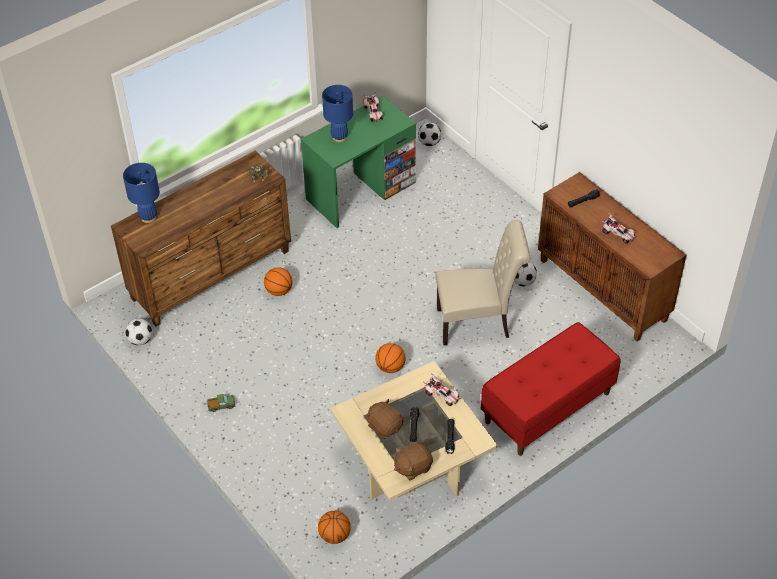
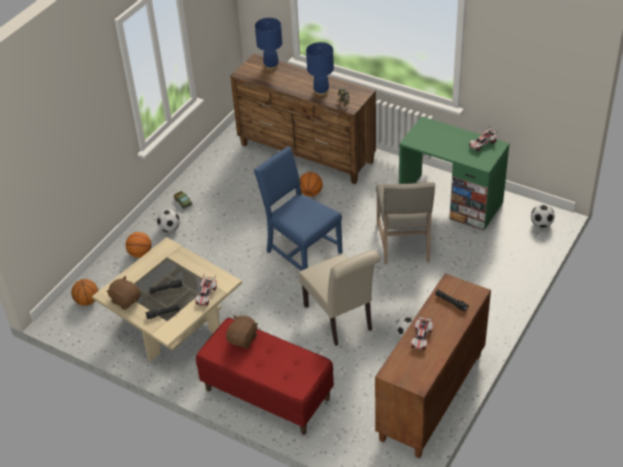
camera: 70 degrees right, 5 degrees down
(140, 340) = (225, 143): football -> football (169, 228)
(339, 137) = (438, 135): blue table lamp -> blue table lamp (321, 91)
(364, 325) = (301, 252): none -> blue chair
(384, 426) = (160, 272): brown plush toy -> brown plush toy (243, 339)
(390, 367) = (264, 281): basketball -> basketball (140, 254)
(400, 243) = (405, 244): none -> beige chair

